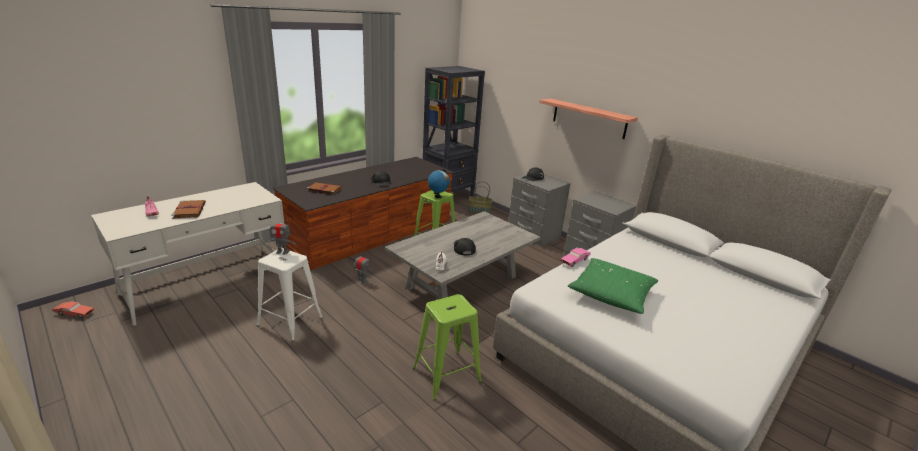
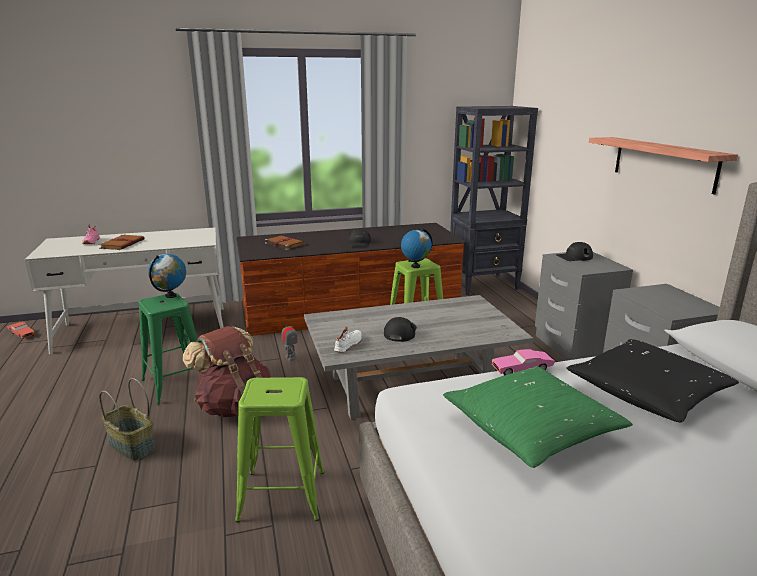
camera: 30 degrees right, 5 degrees down
(282, 252) = (171, 296): toy robot -> globe
(290, 322) = (175, 384): white stool -> green stool
(355, 326) = (234, 406): none -> brown backpack
(479, 212) = (512, 306): basket -> basket (131, 446)
(638, 261) = (647, 393): none -> black pillow

